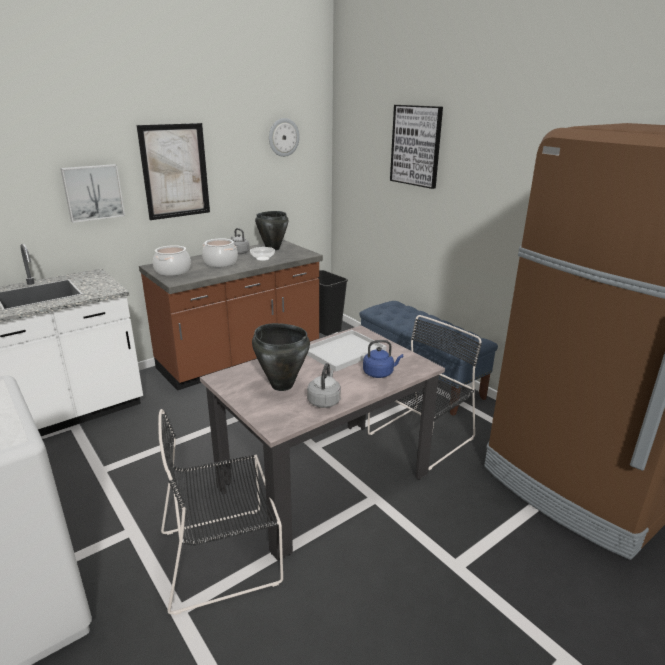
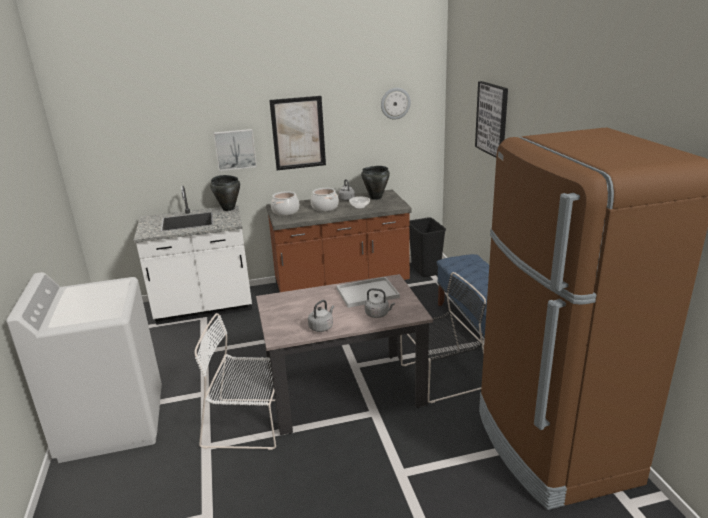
camera: 25 degrees right, 0 degrees up
(224, 556) = (250, 423): black chair -> white chair
(282, 385) = (303, 311): black cooking pot -> black cooking pot (228, 208)
(379, 373) = (378, 314): blue kettle -> grey kettle

